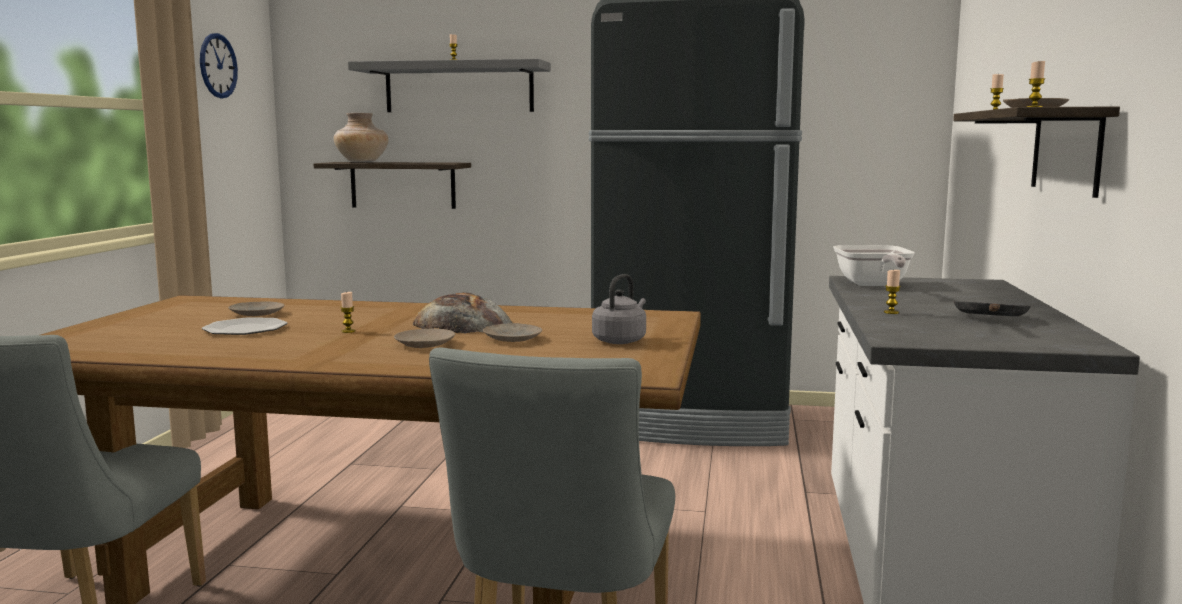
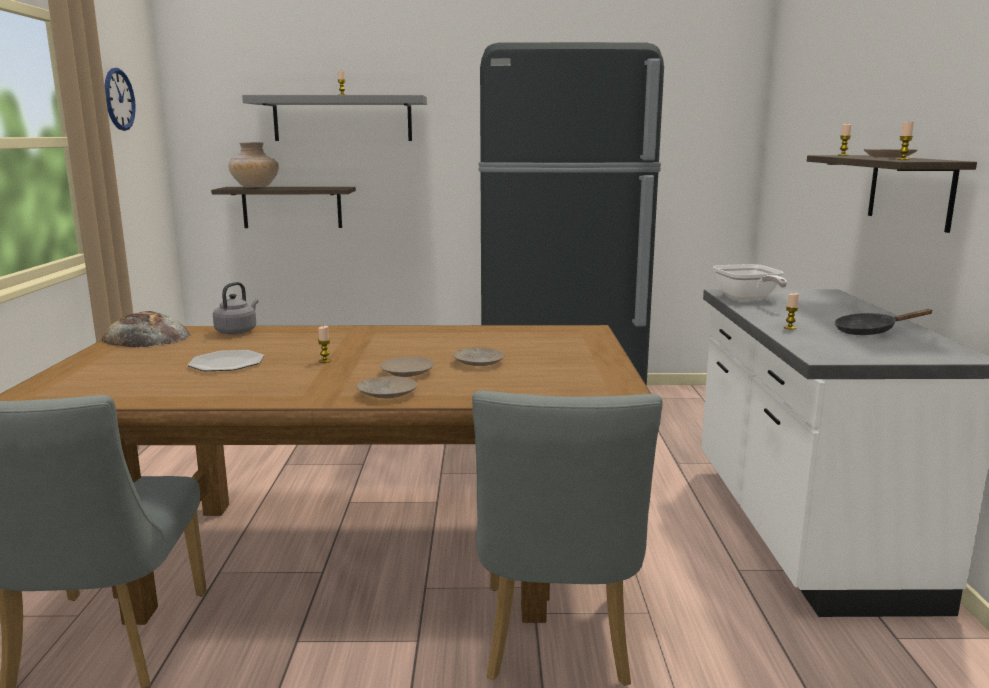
camera: 10 degrees left, 5 degrees up
(256, 314) = (222, 345): beige plate -> beige plate (386, 394)
(462, 324) = (420, 347): bread -> bread (146, 337)
(620, 340) = (571, 359): grey kettle -> grey kettle (237, 331)
(991, 319) = (870, 331): black frying pan -> black frying pan turned 105 degrees counterclockwise

